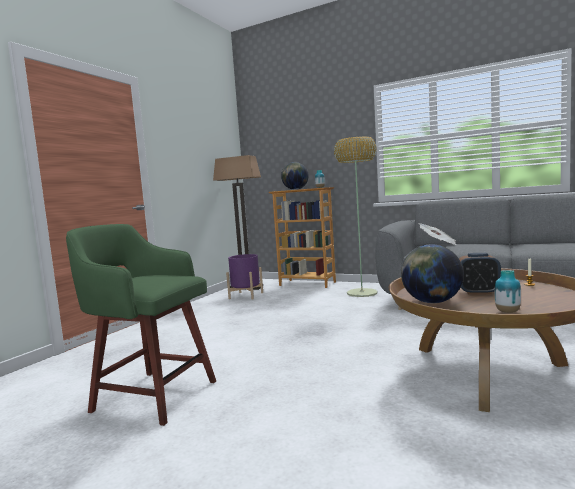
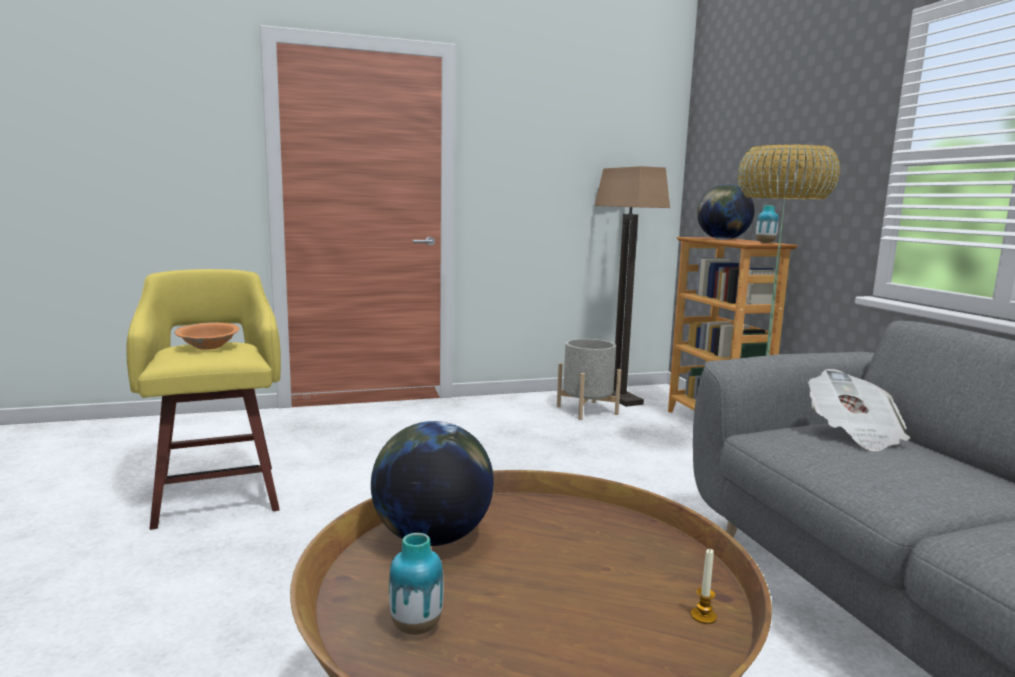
camera: 45 degrees right, 5 degrees up
(142, 278) = (208, 347): none -> orange bowl
(152, 395) = (218, 492): green stool -> yellow stool
(246, 295) = (587, 410): purple planter -> grey planter
(478, 292) = (553, 567): alarm clock -> none

